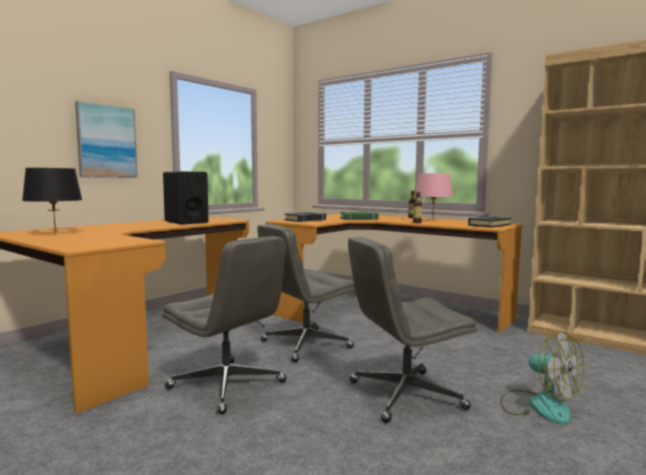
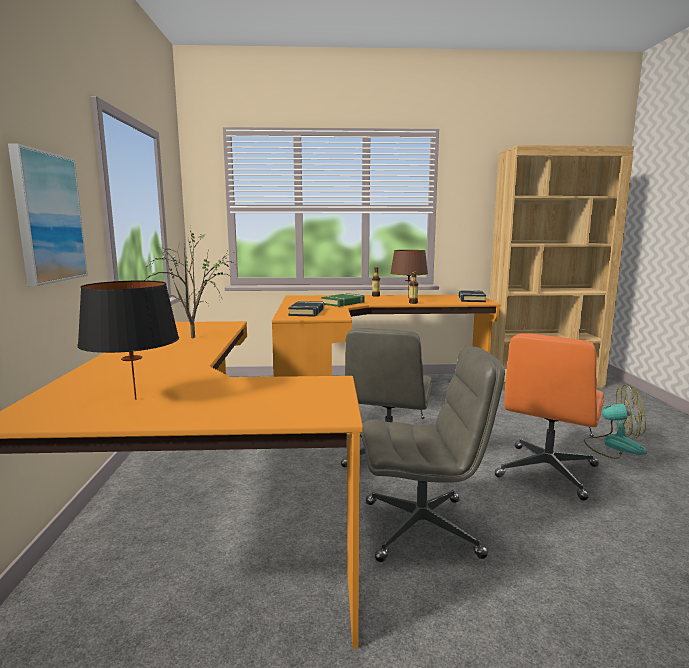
camera: 40 degrees left, 5 degrees up
(186, 222) = (191, 337): black speaker -> potted plant
(404, 395) = (547, 472): grey office chair -> orange office chair
(432, 220) = (408, 298): pink table lamp -> brown table lamp

